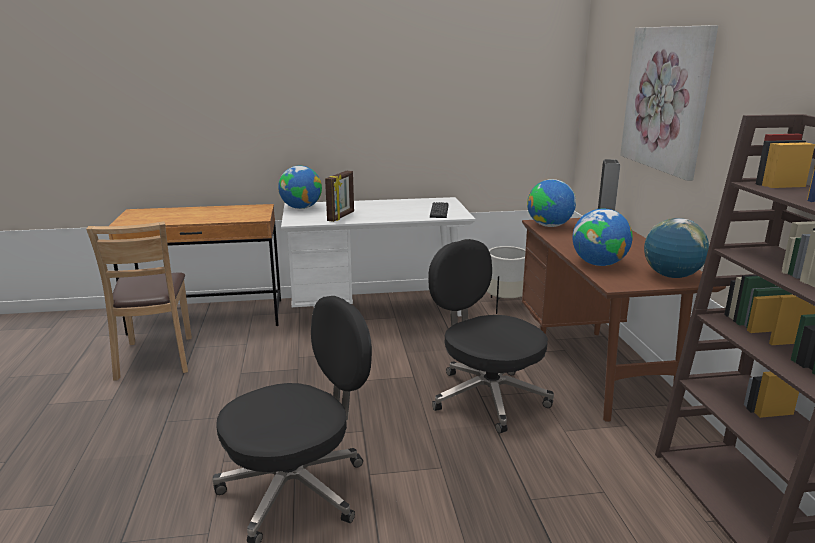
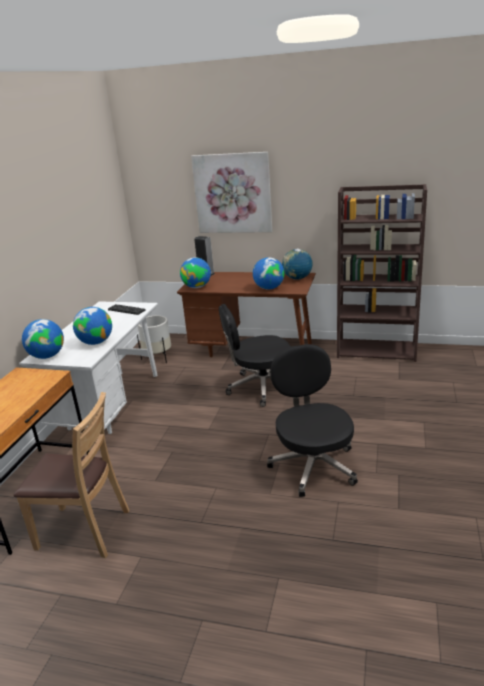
camera: 65 degrees left, 5 degrees up
(341, 216) = (96, 342): picture frame -> globe

